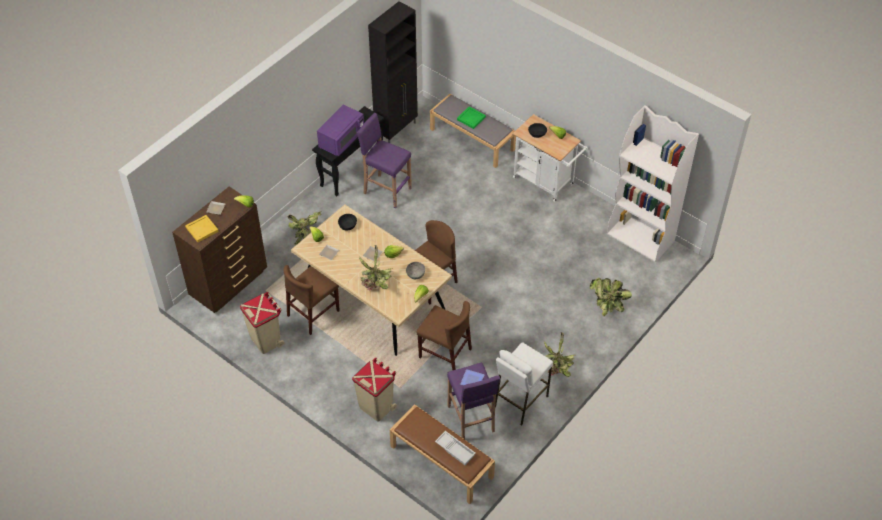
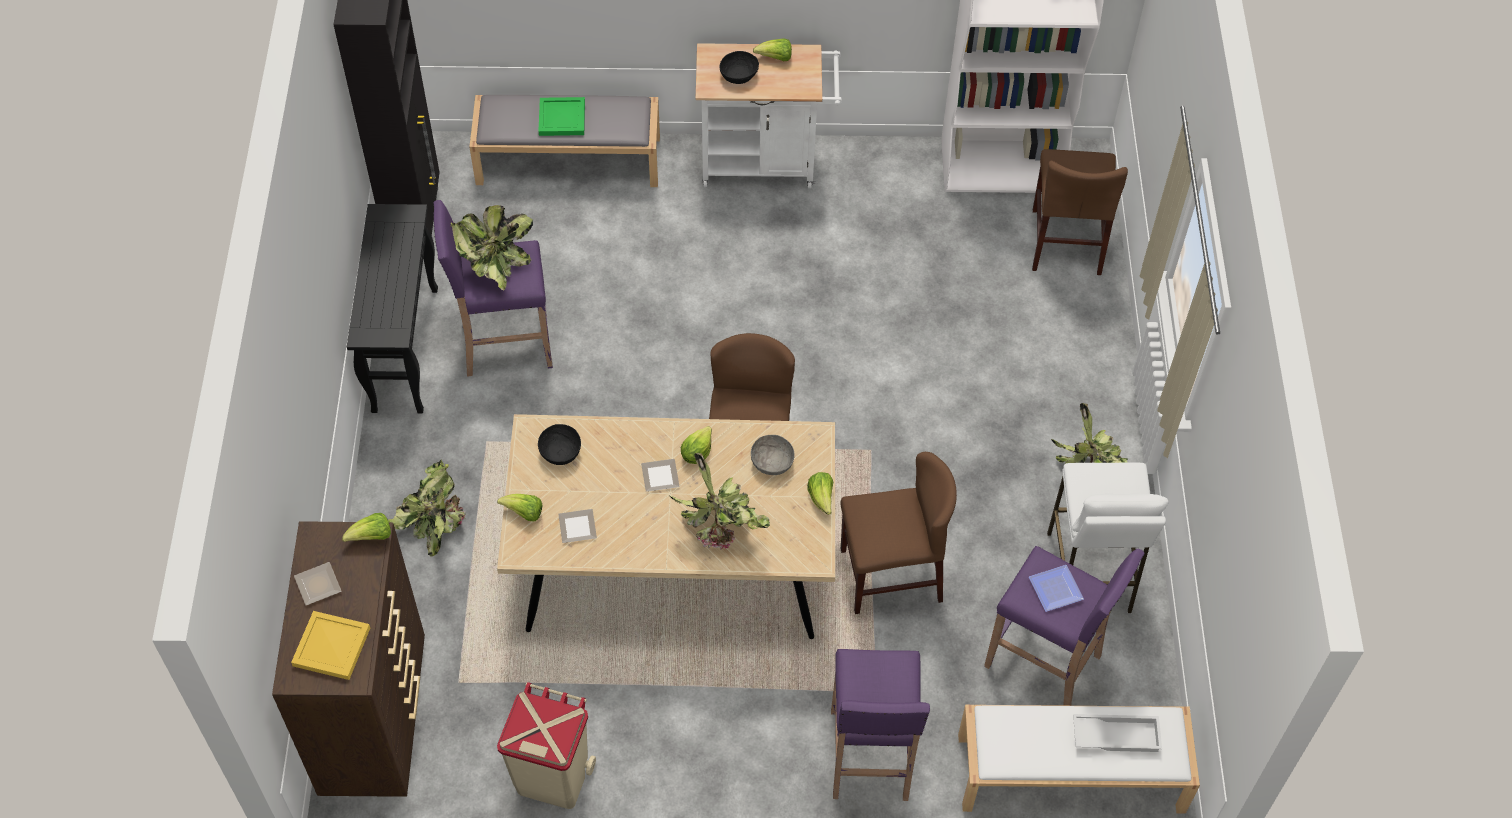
camera: 40 degrees left, 5 degrees up
(313, 313) = (591, 663): brown chair -> brown chair (1066, 241)
(341, 140) = (388, 295): purple microwave -> none
(376, 406) = (869, 757): beige trash can -> purple stool
(441, 461) = (1069, 774): brown bench -> white bench
(607, 304) = (1059, 311): potted plant -> potted plant (491, 266)

